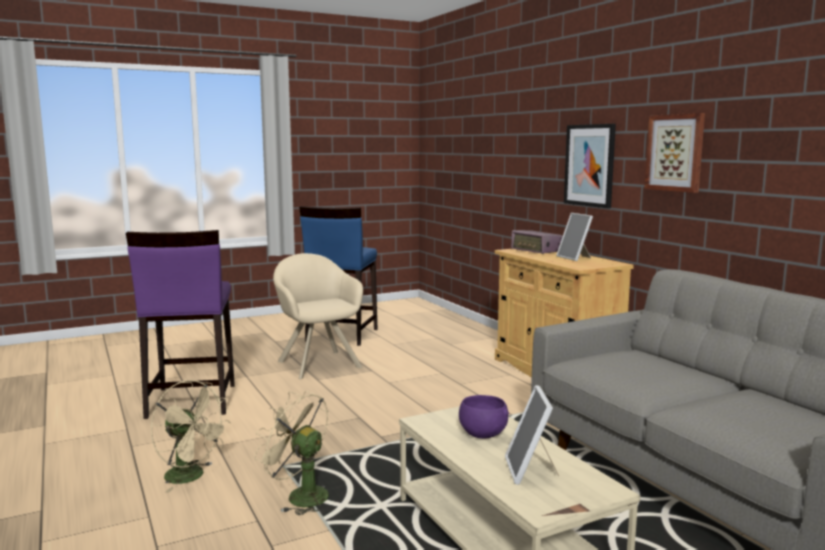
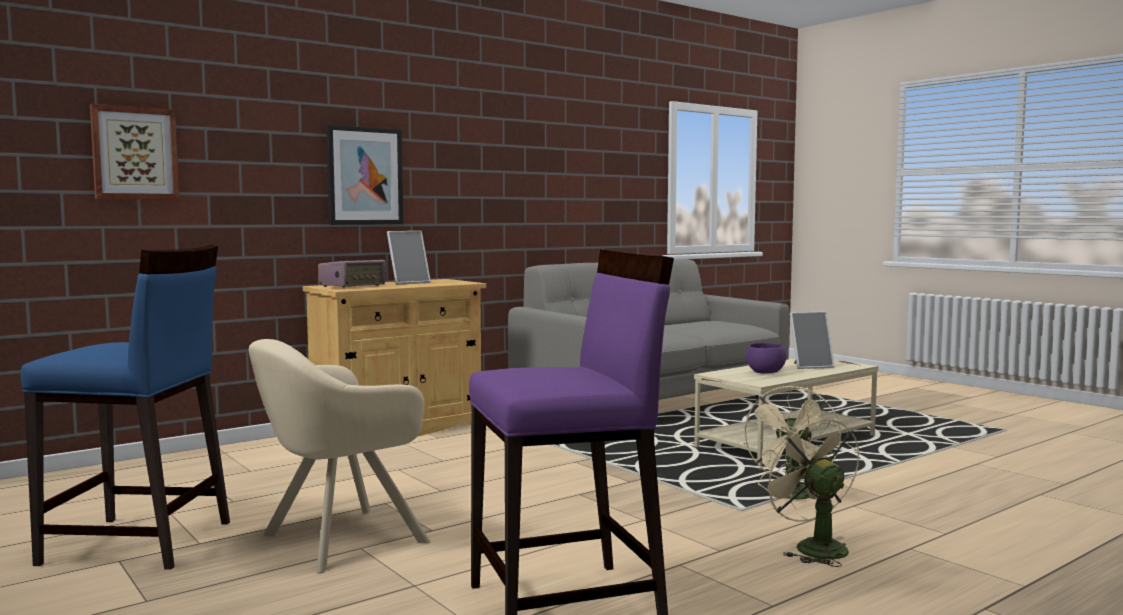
camera: 100 degrees left, 5 degrees down
(192, 477) = (812, 547): beige fan -> beige fan turned 45 degrees counterclockwise
(675, 152) = (473, 164): picture -> picture (135, 153)

